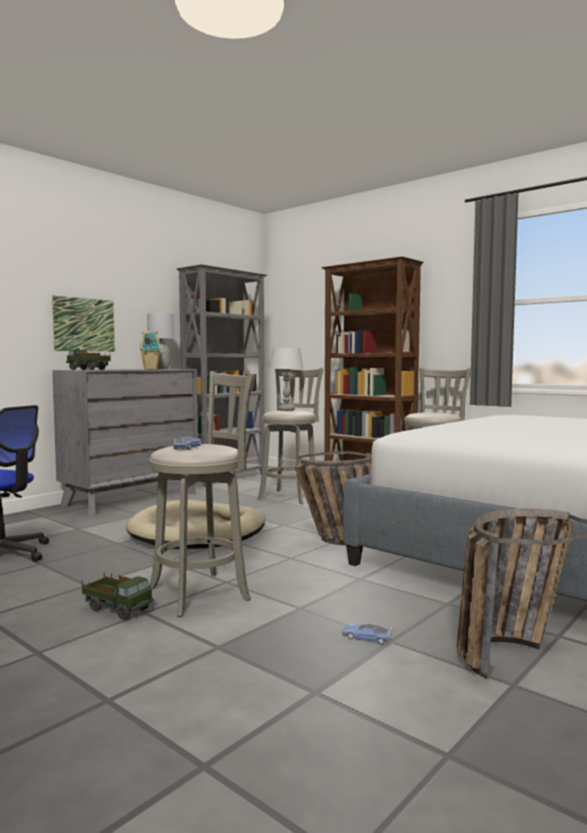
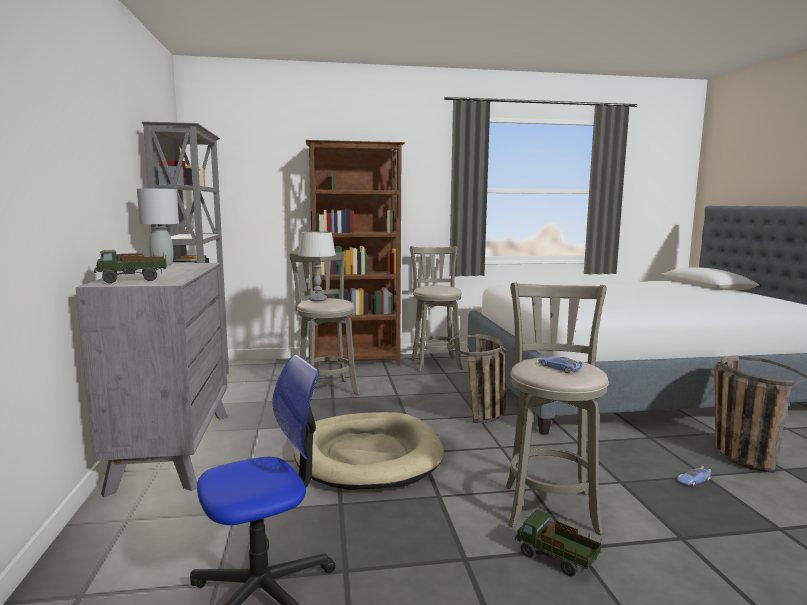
camera: 50 degrees left, 5 degrees up
(84, 324) = (84, 207): picture -> none
(117, 609) = (556, 559): toy truck -> toy truck turned 120 degrees counterclockwise
(150, 369) = (180, 268): toy house -> none

